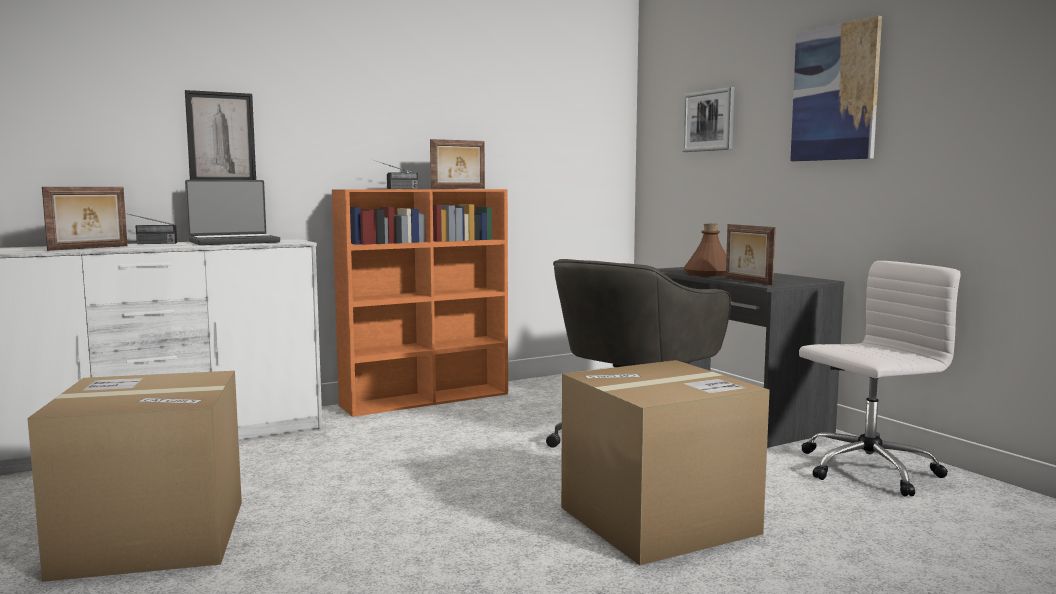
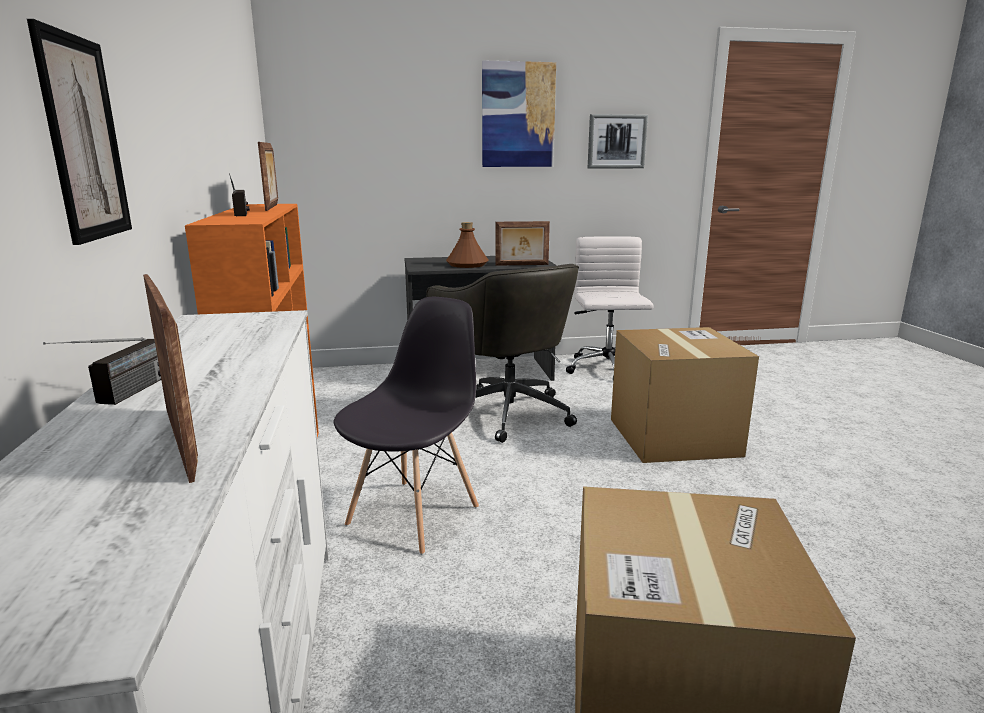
camera: 70 degrees left, 10 degrees up
(234, 242) = (210, 343): laptop -> none
(390, 439) = (414, 515): none -> grey chair
(709, 121) = (381, 125): picture -> picture (616, 141)

